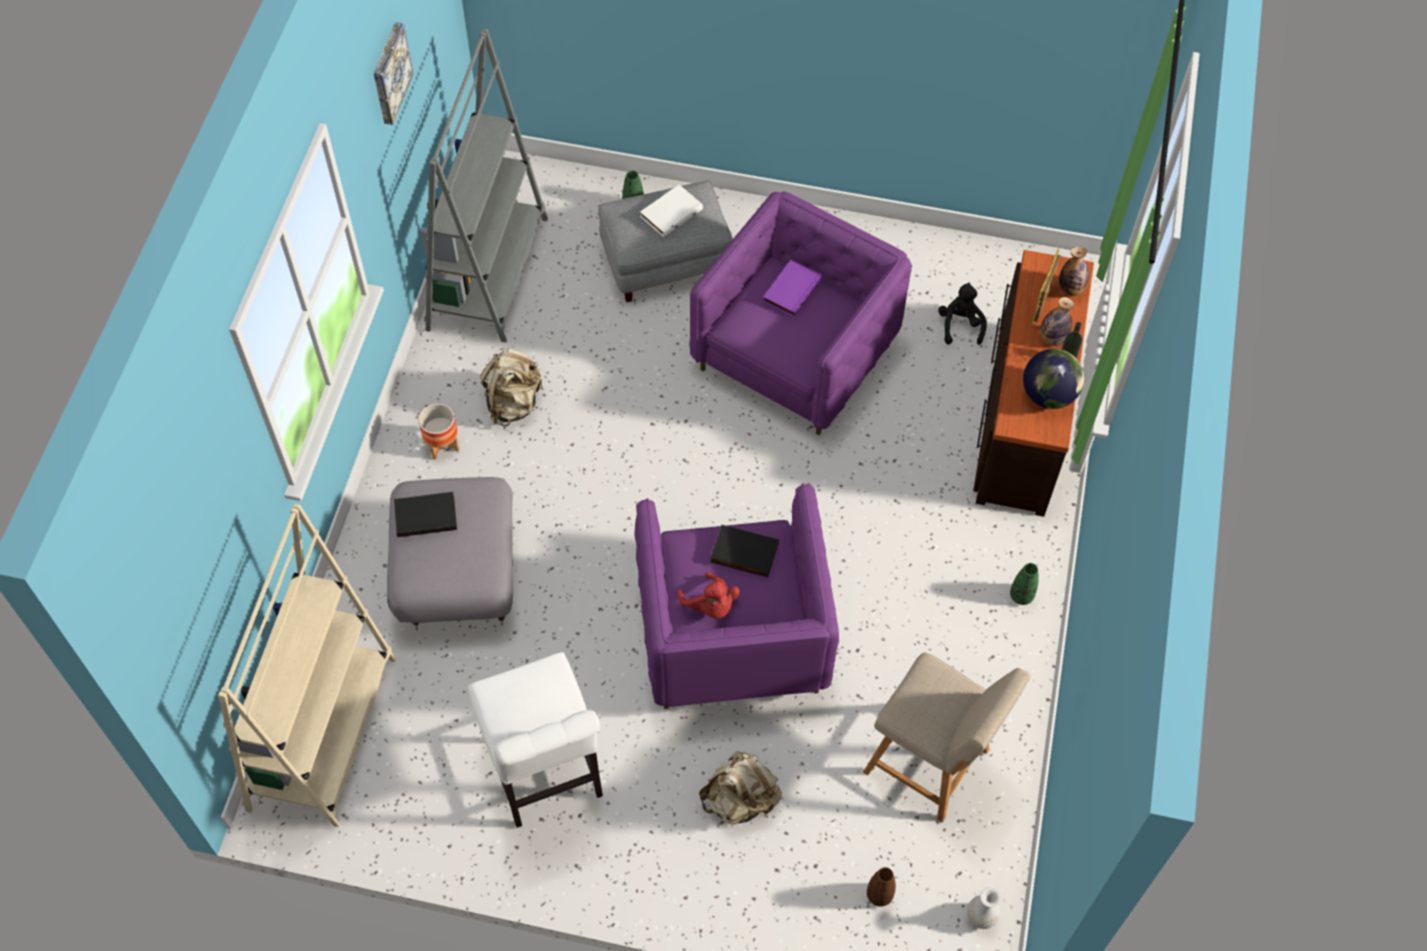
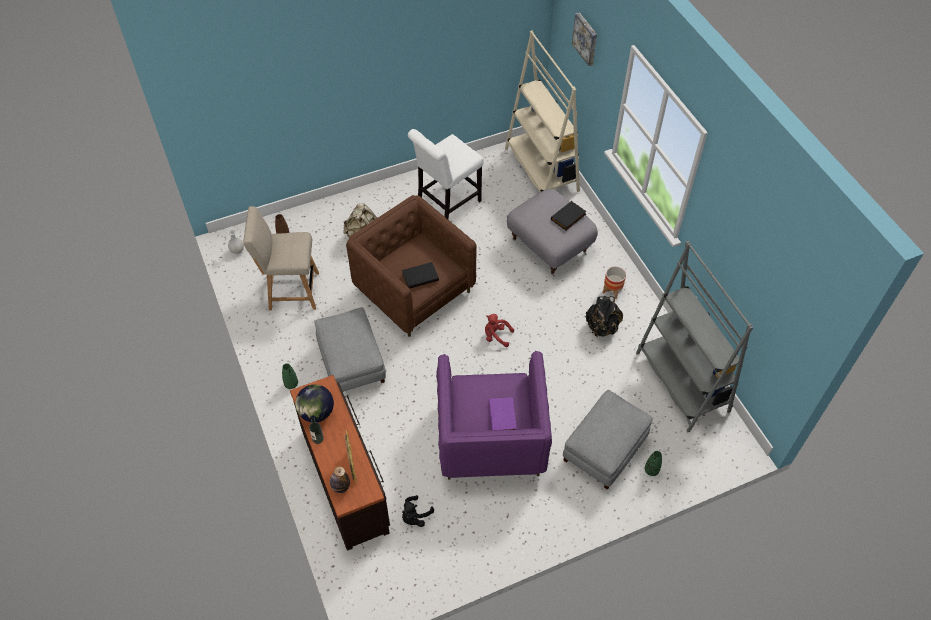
camera: 145 degrees right, 5 degrees down
(389, 73) = (745, 238): picture -> picture (586, 38)
(513, 403) = (601, 327): beige backpack -> black backpack
(545, 773) = (446, 203): white chair -> white chair turned 75 degrees counterclockwise
(670, 212) = (609, 431): white book -> none
(711, 606) = (417, 249): red plush toy -> red plush toy (496, 336)
(732, 634) = (414, 291): purple armchair -> brown armchair
(911, 574) = (351, 362): none -> grey ottoman
(960, 325) = (415, 516): black plush toy -> black plush toy turned 75 degrees clockwise
(1052, 338) = (333, 448): bottle -> none

